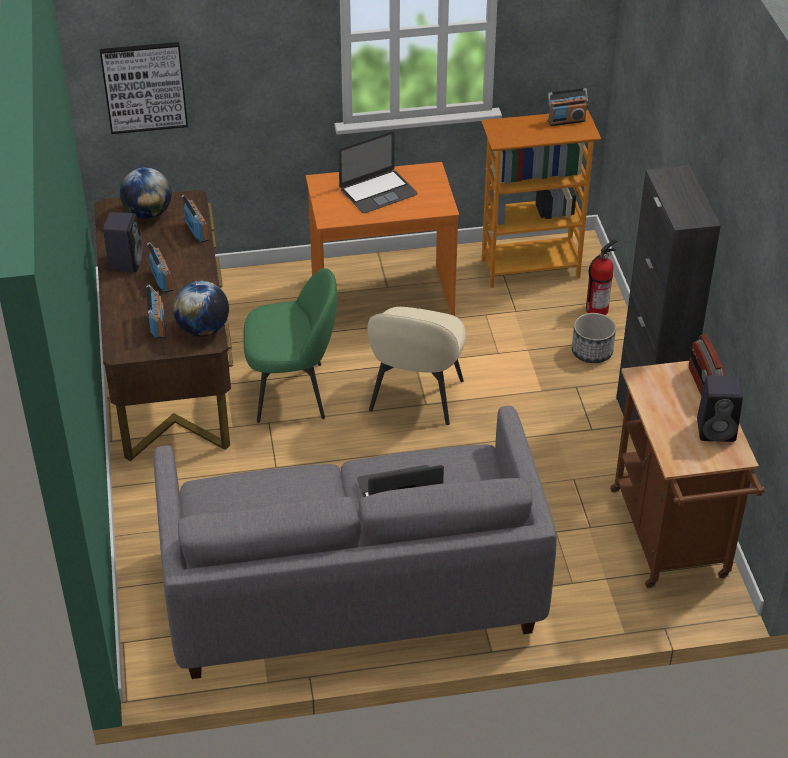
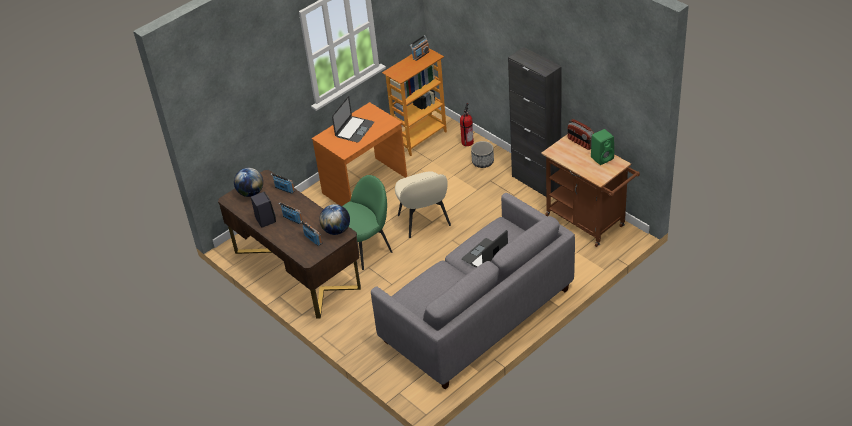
camera: 30 degrees left, 0 degrees up
(144, 87) = (223, 127): picture -> none
(717, 430) = (602, 157): black speaker -> green speaker

